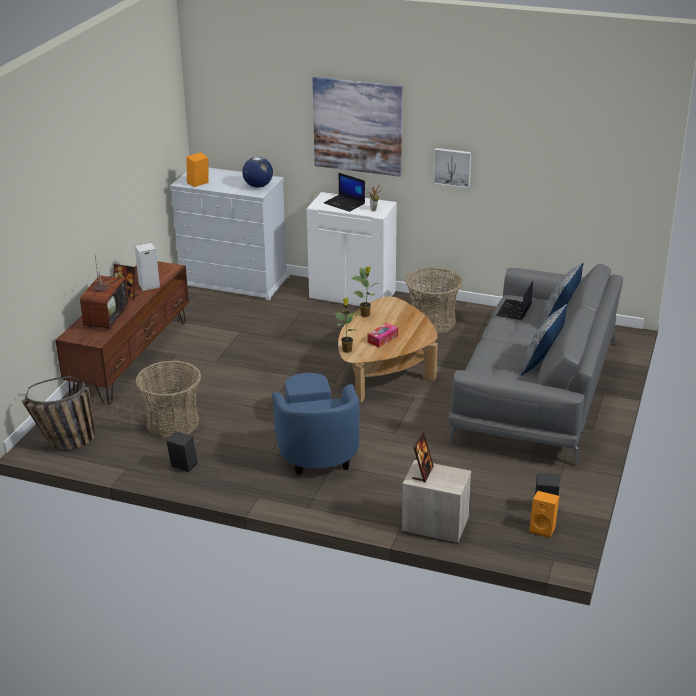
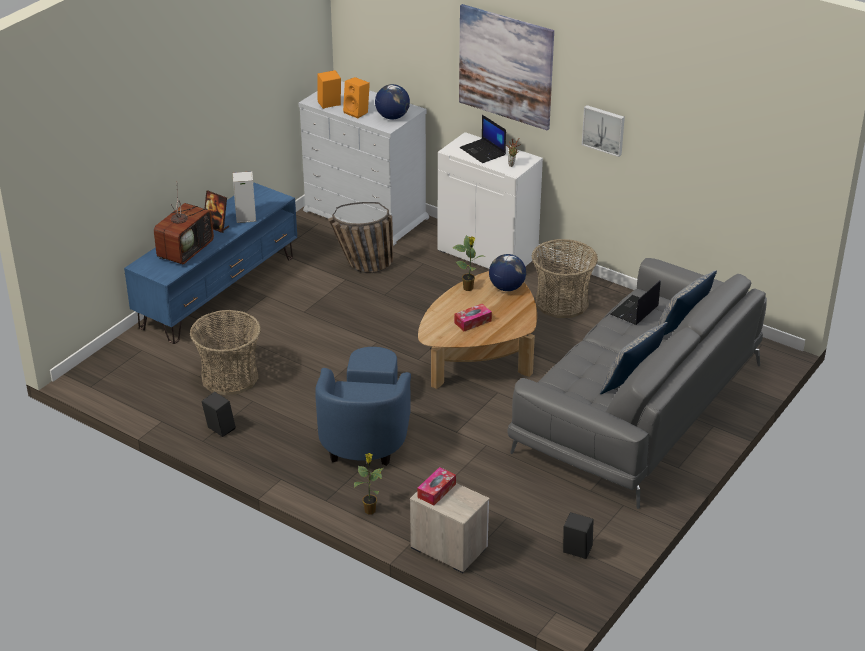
camera: 15 degrees right, 5 degrees up
(63, 445) = (111, 382): basket -> basket (362, 266)
(131, 357) = (219, 291): brown tv stand -> blue tv stand
(347, 350) = (427, 328): potted plant -> potted plant (370, 510)
(397, 310) = (506, 287): none -> globe
(422, 473) = (436, 491): picture frame -> tissue box
(543, 528) = (563, 574): orange speaker -> orange speaker (357, 112)

